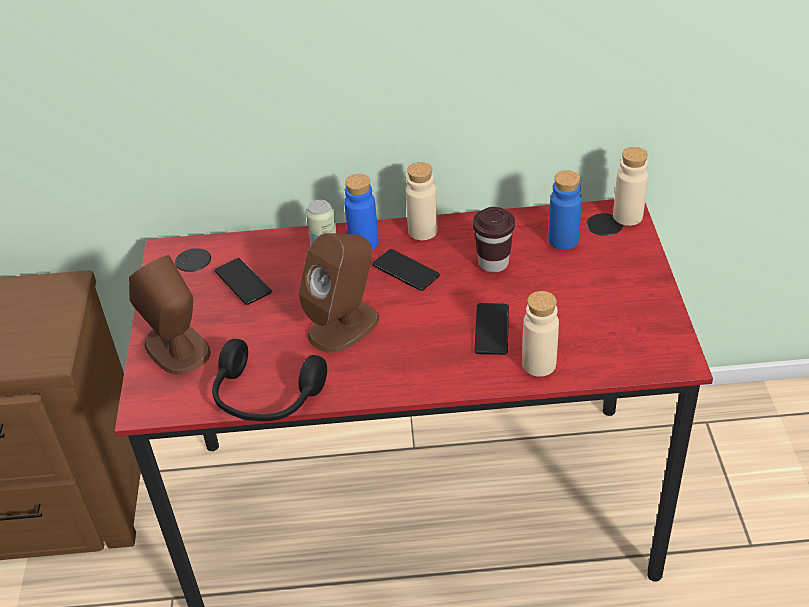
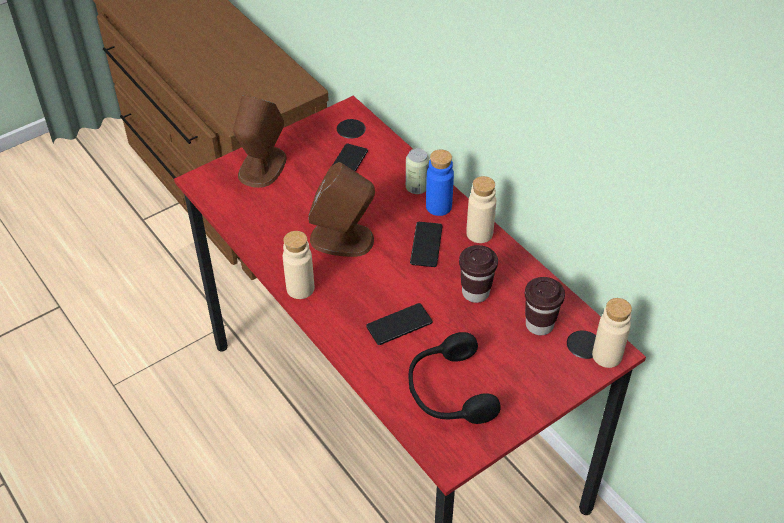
camera: 55 degrees right, 5 degrees up
(265, 398) = (246, 233): black headphones -> black headphones (448, 391)
(539, 364) = (382, 370): beige bottle -> beige bottle (300, 288)
(563, 240) = (539, 325): blue bottle -> brown cup

